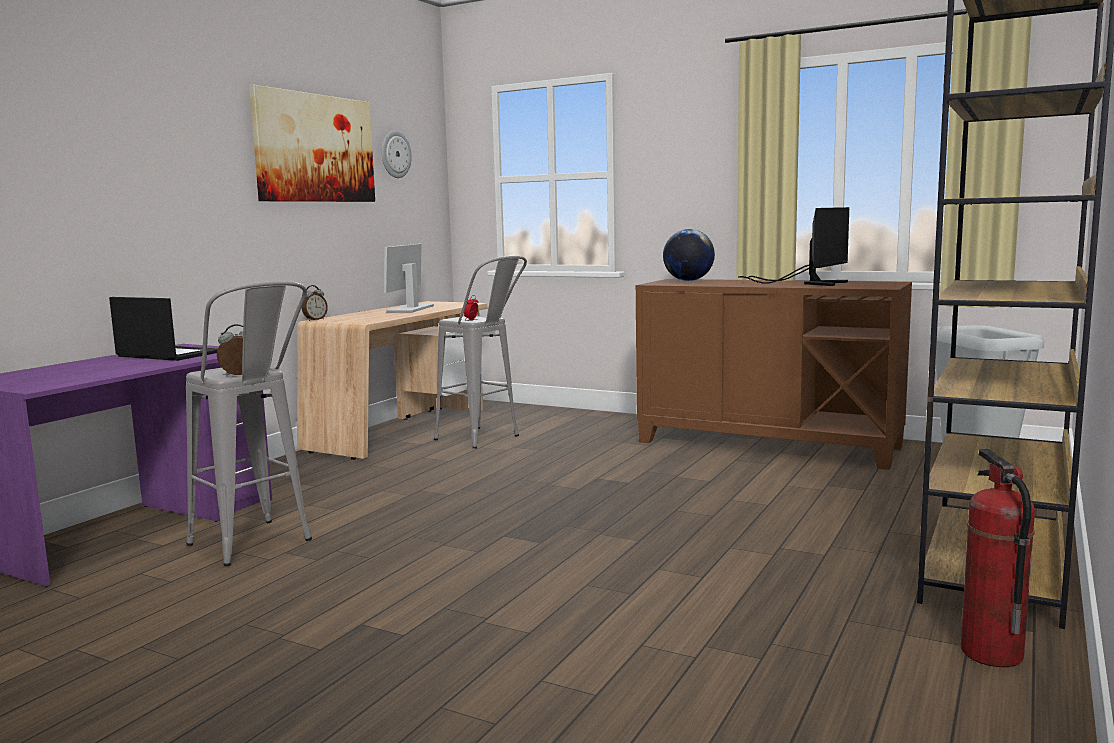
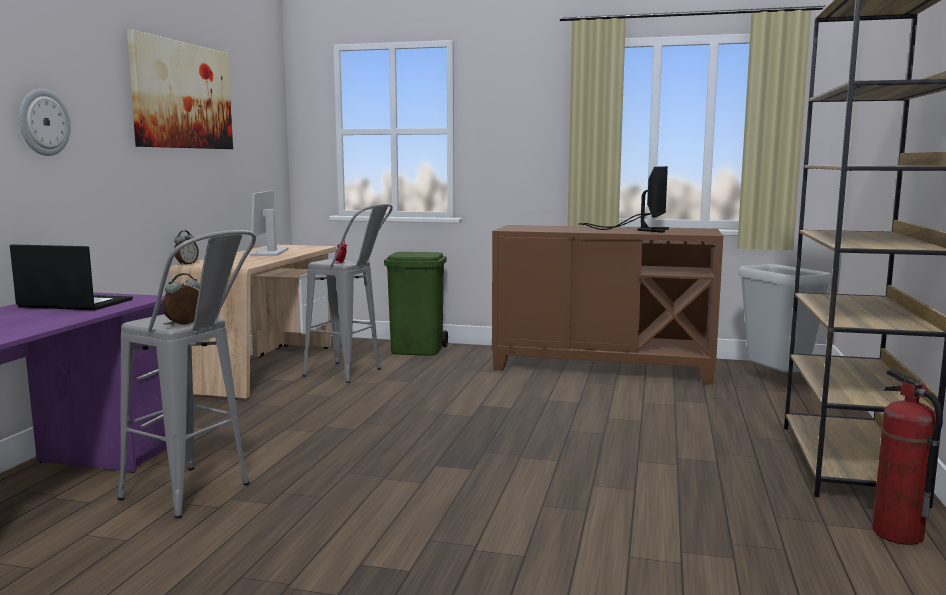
camera: 15 degrees left, 0 degrees up
(395, 154) = (247, 104): wall clock -> wall clock (43, 122)
(571, 418) = (417, 350): none -> green trash can
(688, 280) = (531, 227): globe -> none

